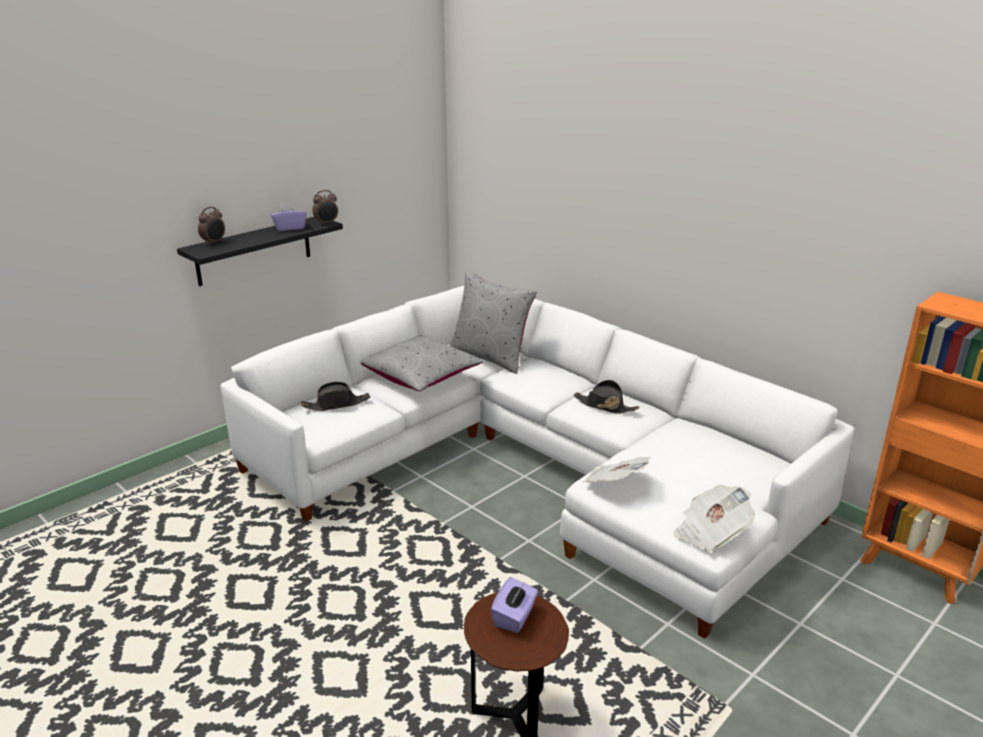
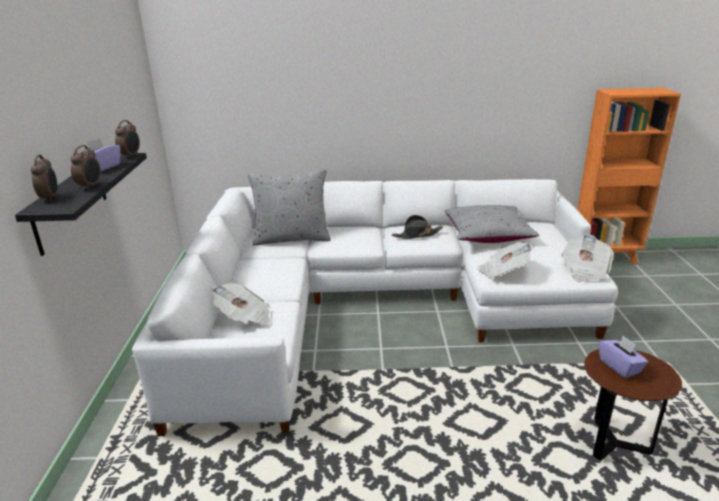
camera: 45 degrees left, 0 degrees up
(249, 242) = (90, 186): none -> alarm clock
(336, 404) = (245, 318): black hat -> newspaper
(420, 376) = (269, 270): grey pillow -> grey pillow (487, 235)

